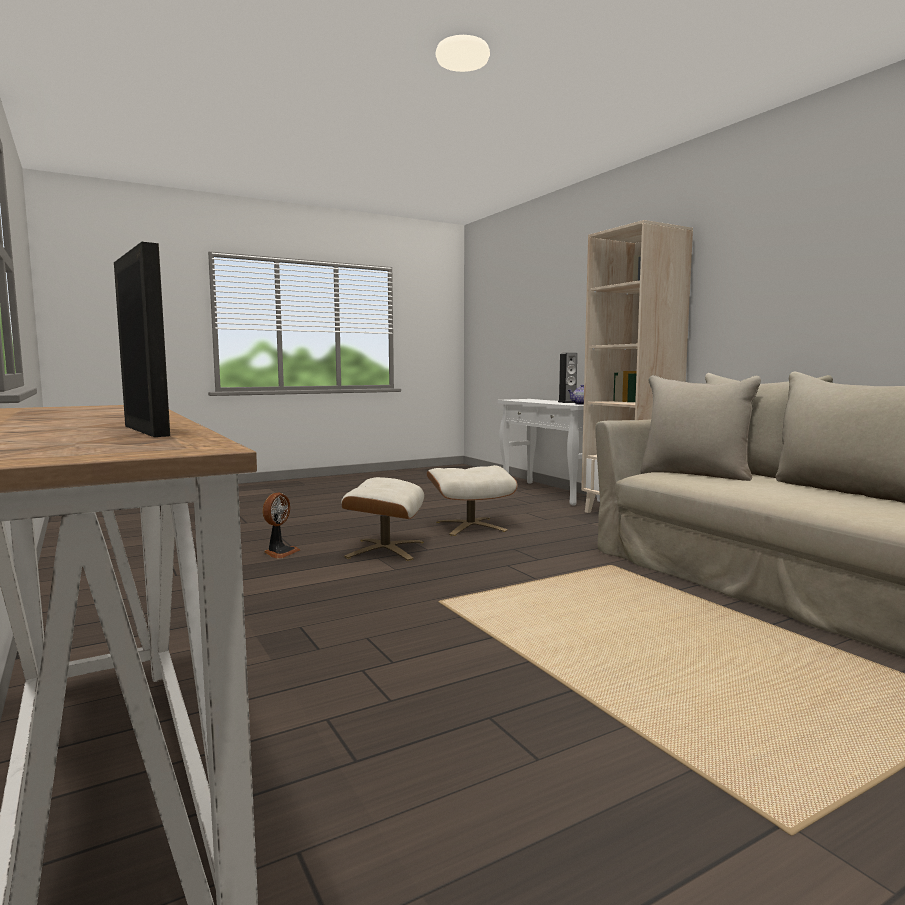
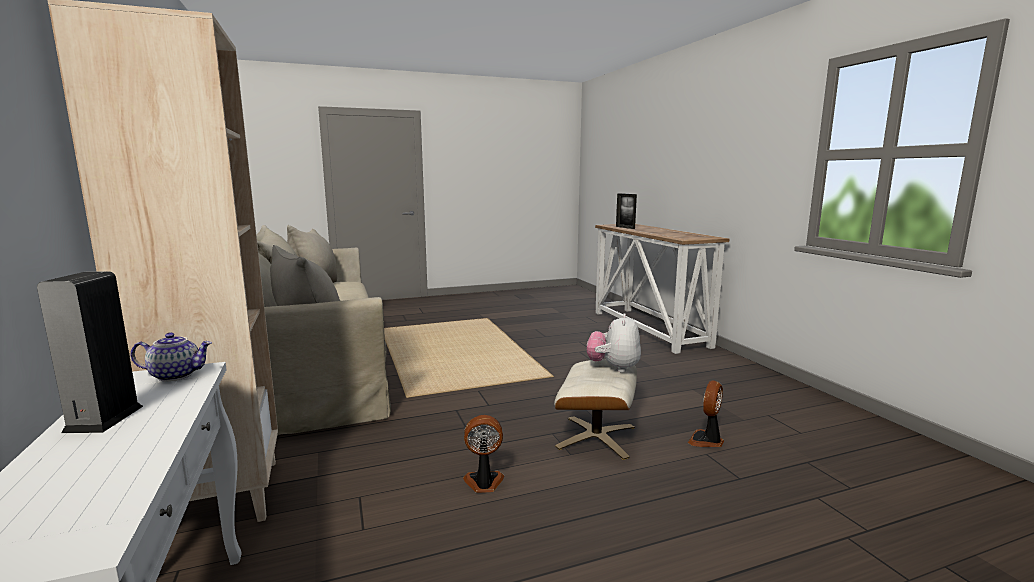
camera: 170 degrees left, 5 degrees up
(368, 488) = (613, 368): none -> plush toy
(470, 526) = (484, 483): beige ottoman -> fan

